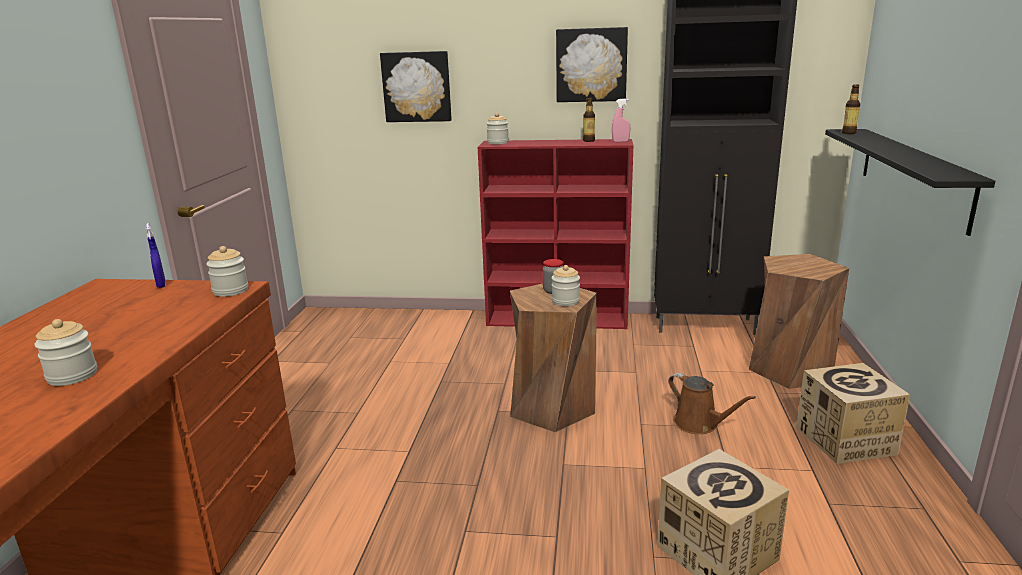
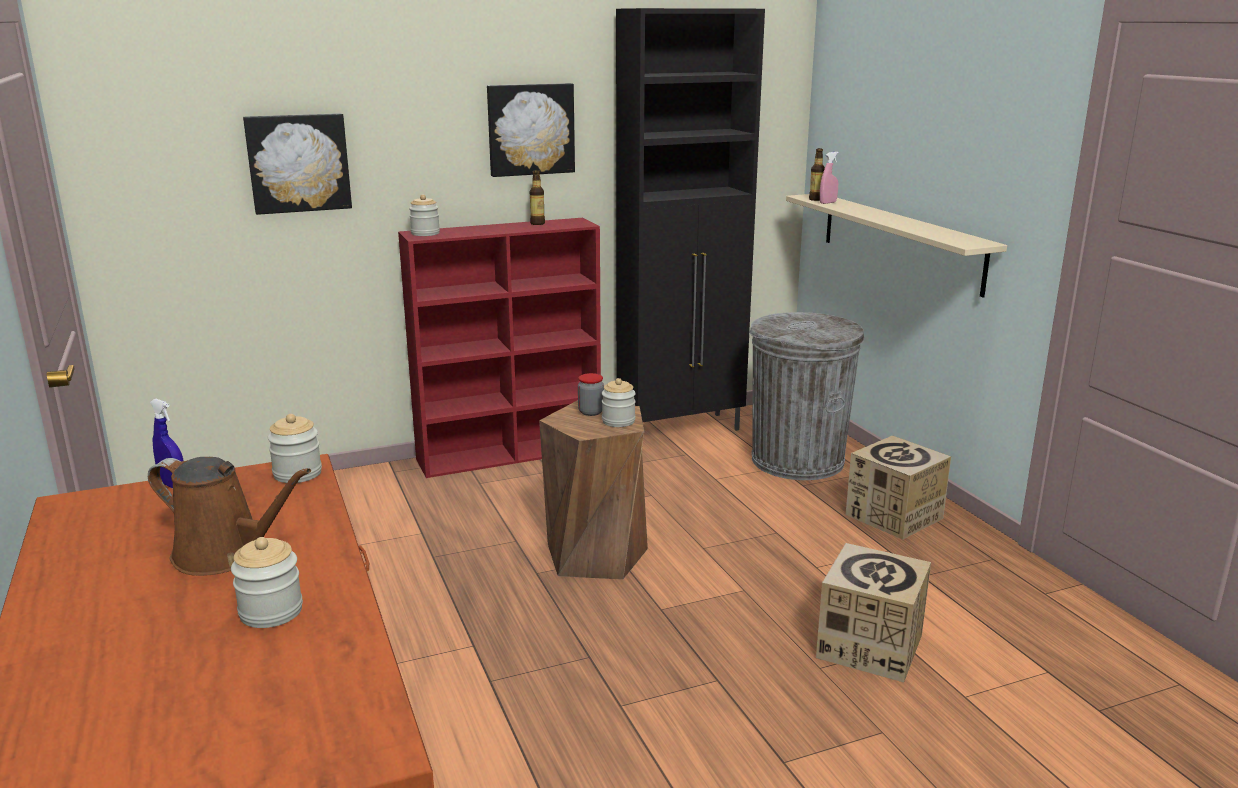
camera: 30 degrees left, 0 degrees up
(620, 141) = (577, 222): pink spray bottle -> pink spray bottle (828, 203)
(699, 424) = (759, 534): brown watering can -> brown watering can (226, 554)
(789, 370) = (797, 460): brown stool -> grey trash can
(913, 175) = (899, 241): black shelf -> beige shelf

